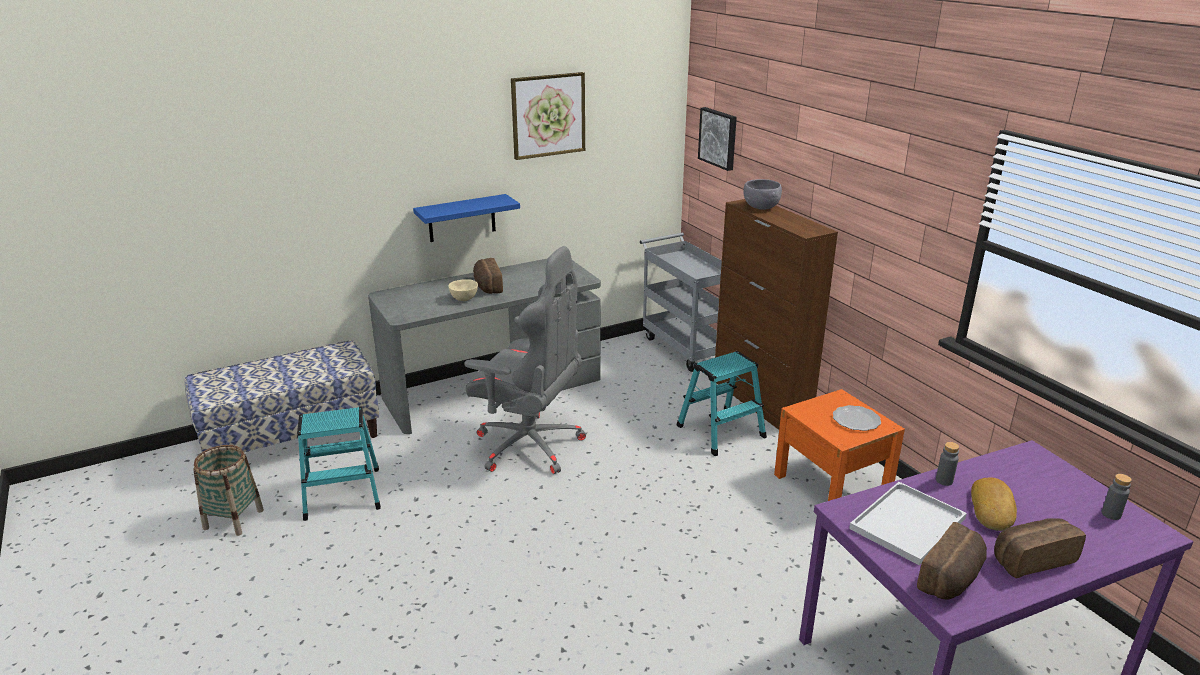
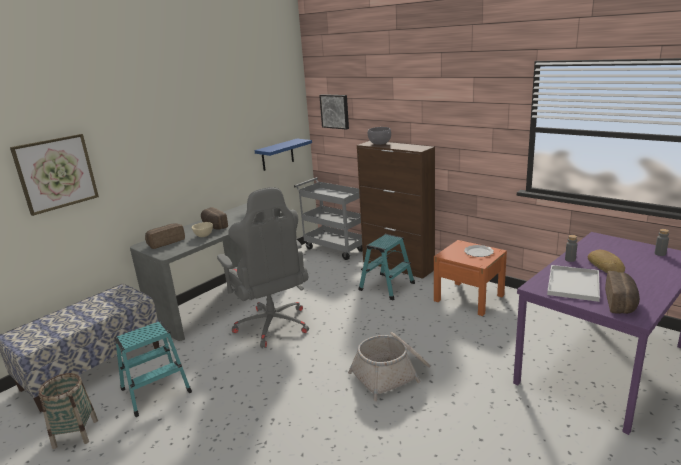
camera: 20 degrees left, 5 degrees down
(461, 218) = (185, 184): blue shelf -> blue shelf (277, 155)
(527, 445) = (272, 325): grey office chair -> grey office chair turned 60 degrees clockwise
(548, 115) = (230, 108): picture -> picture (56, 173)
(636, 568) = (391, 374): none -> basket
(1030, 558) = (646, 283): bread -> bread (166, 242)

